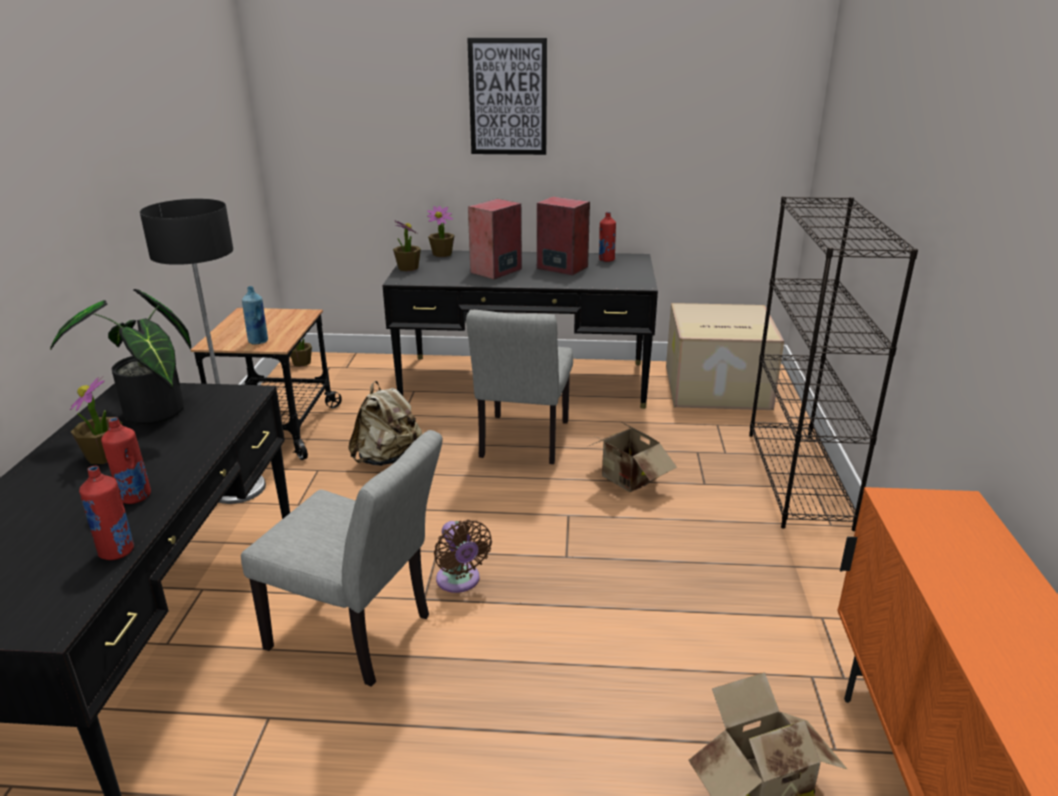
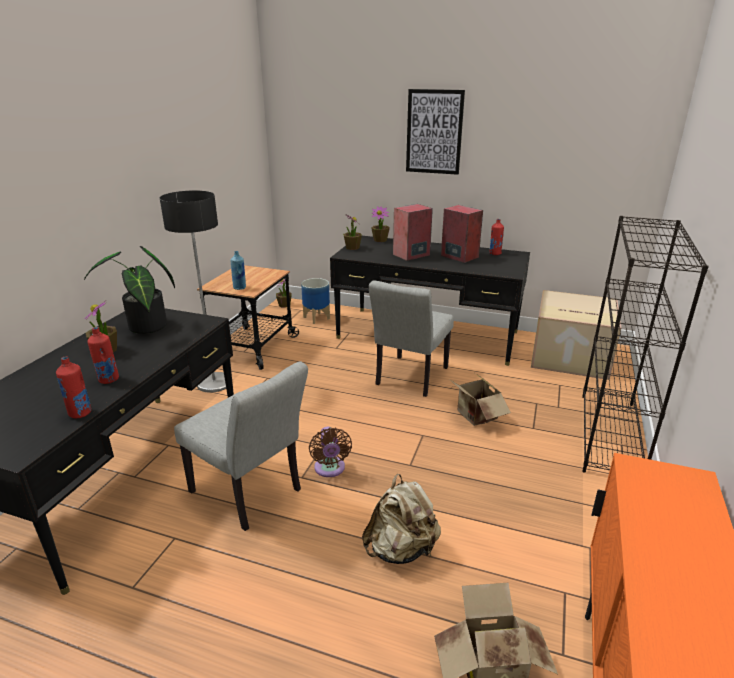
camera: 15 degrees right, 0 degrees up
(358, 376) = (317, 318): none -> planter
(387, 458) = (314, 376): beige backpack -> beige backpack (401, 549)

